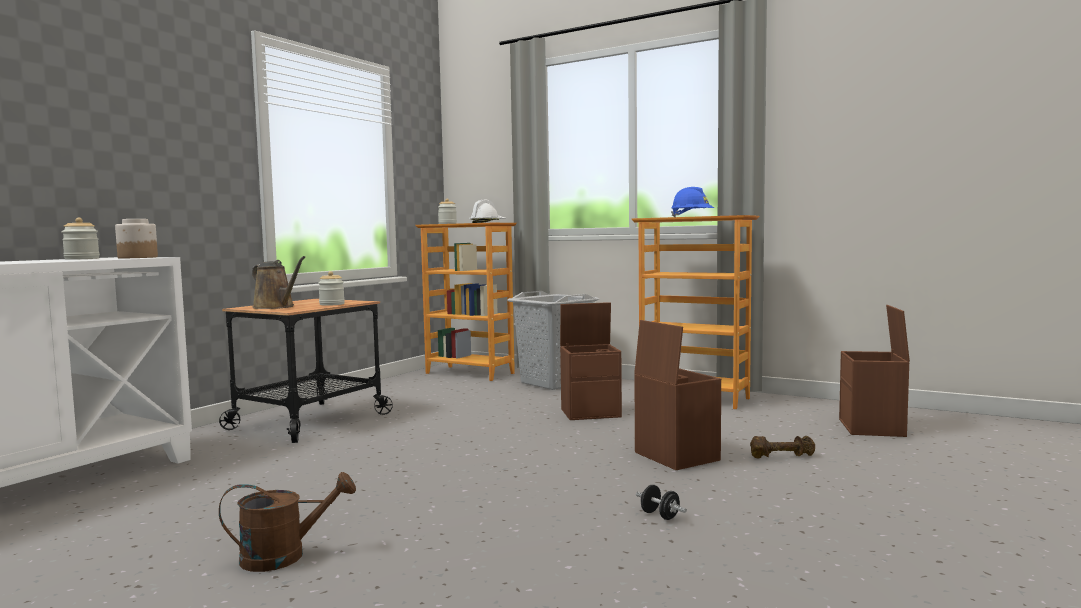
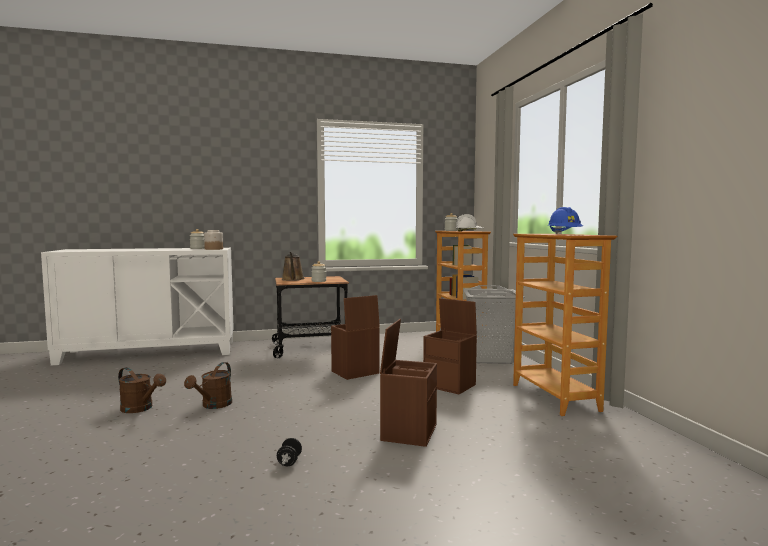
camera: 45 degrees right, 0 degrees up
(393, 512) = (213, 405): none -> brown watering can
(781, 456) = (475, 463): brown dumbbell -> none
(873, 428) = (638, 476): brown storage box -> brown storage box (354, 372)

